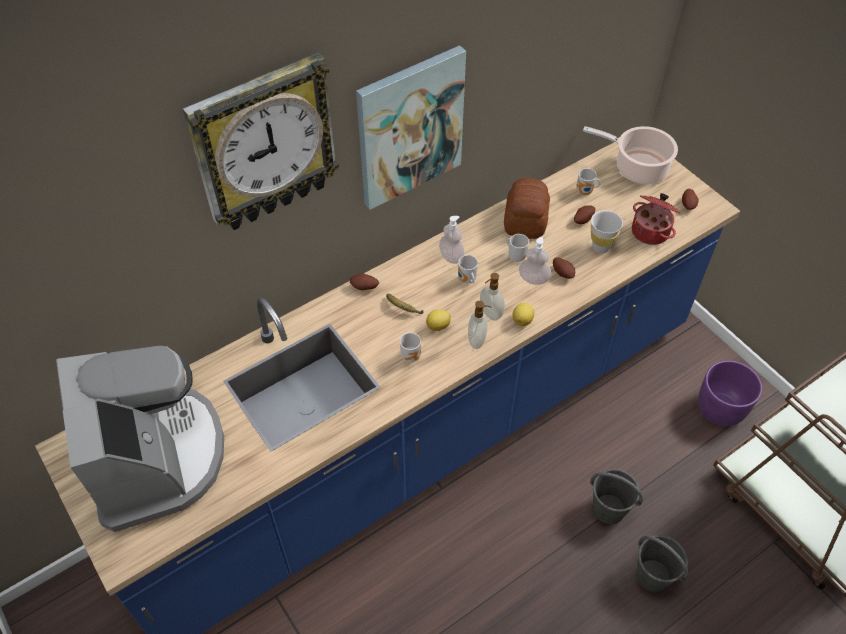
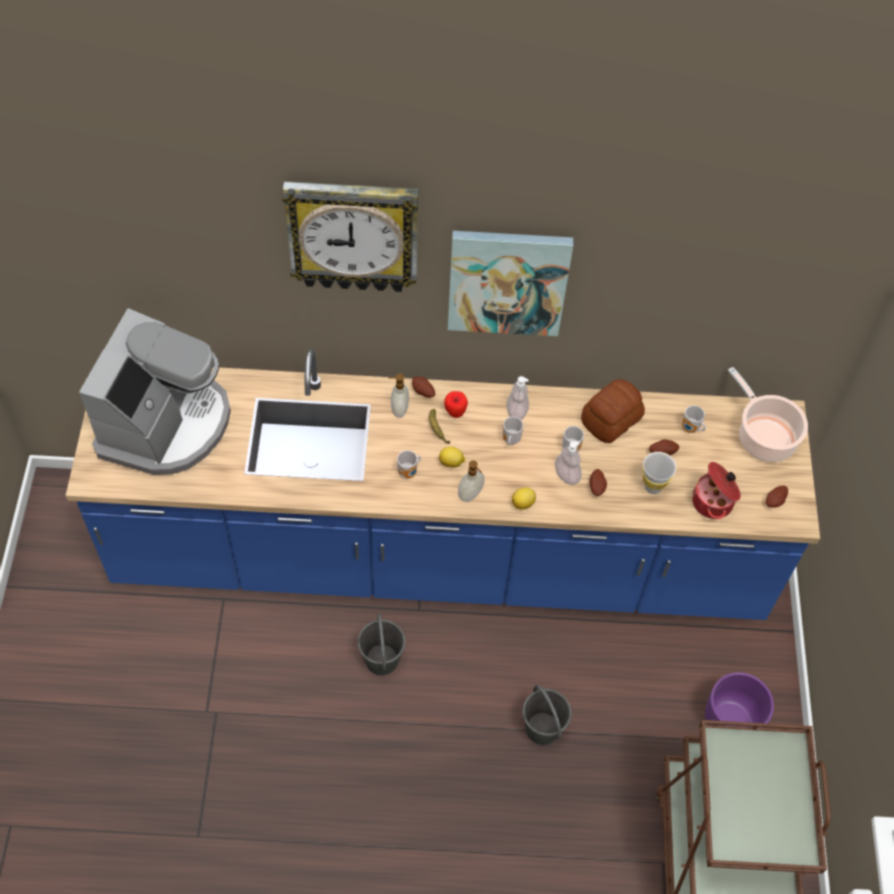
camera: 35 degrees right, 5 degrees up
(405, 287) = (455, 413): none -> apple
(490, 313) = (502, 480): soap dispenser -> soap dispenser (398, 409)
(653, 576) = (529, 807): grey bucket -> grey bucket (382, 660)

